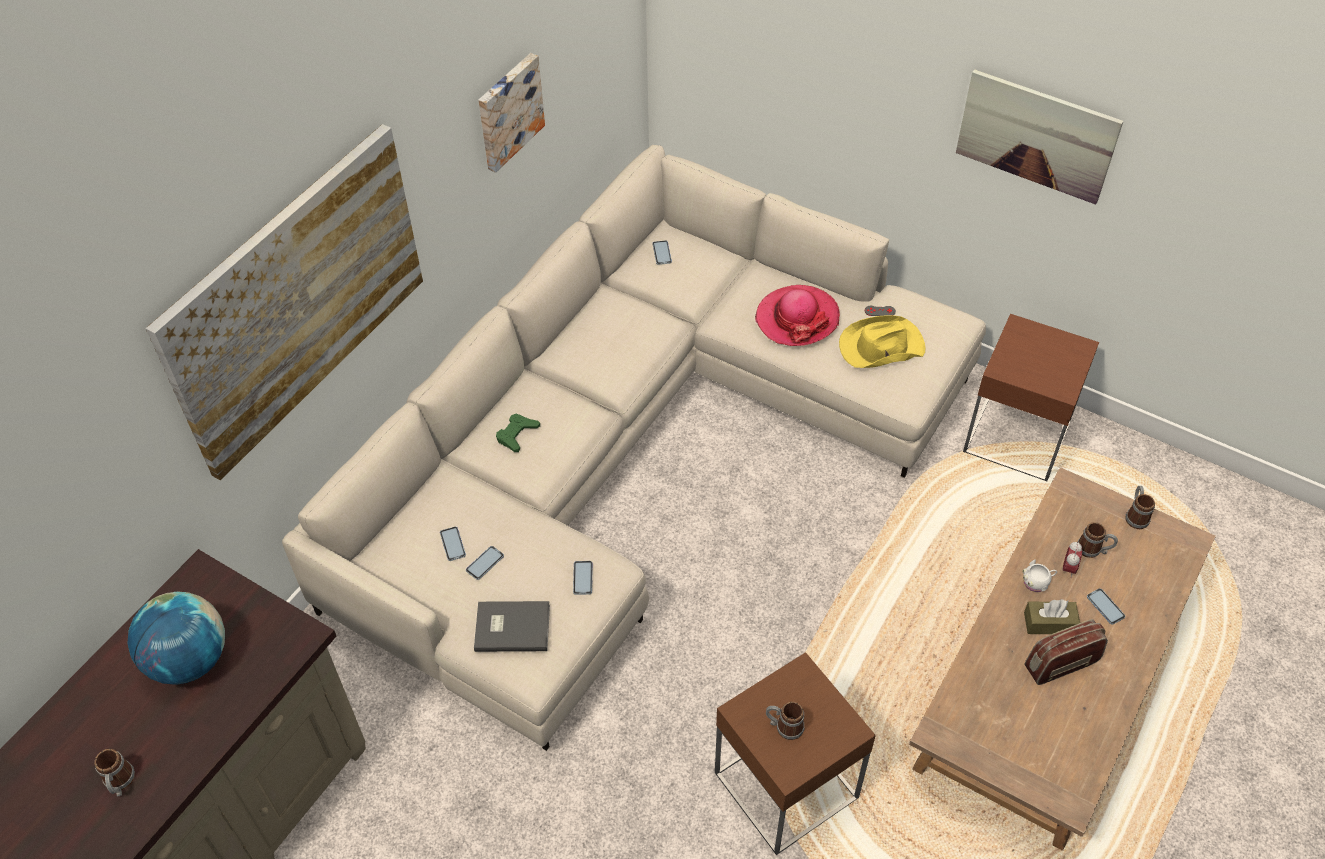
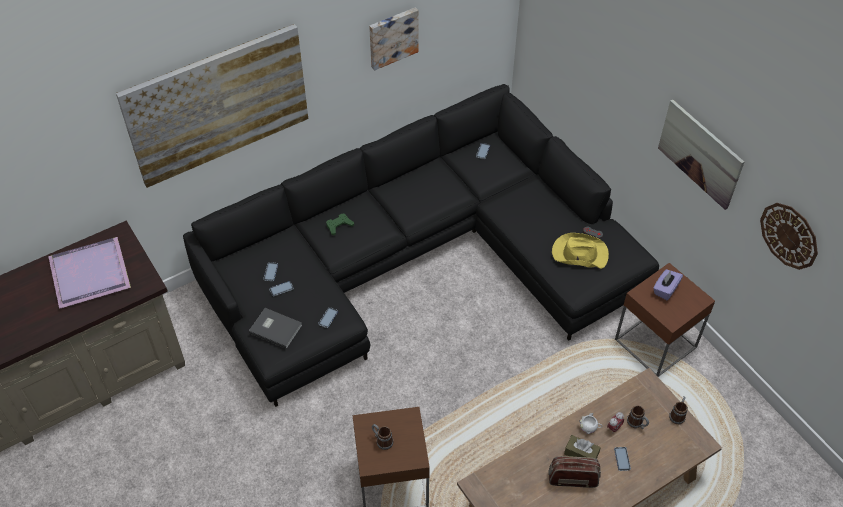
camera: 25 degrees right, 0 degrees up
(120, 783) = (28, 320): mug -> none
(189, 660) = (91, 274): globe -> purple tray
(635, 448) = (419, 261): beige sofa -> black sofa
(797, 318) = (539, 218): hat -> none
(1029, 351) = (665, 289): none -> purple tissue box
(1218, 204) = (789, 235): none -> wall clock

